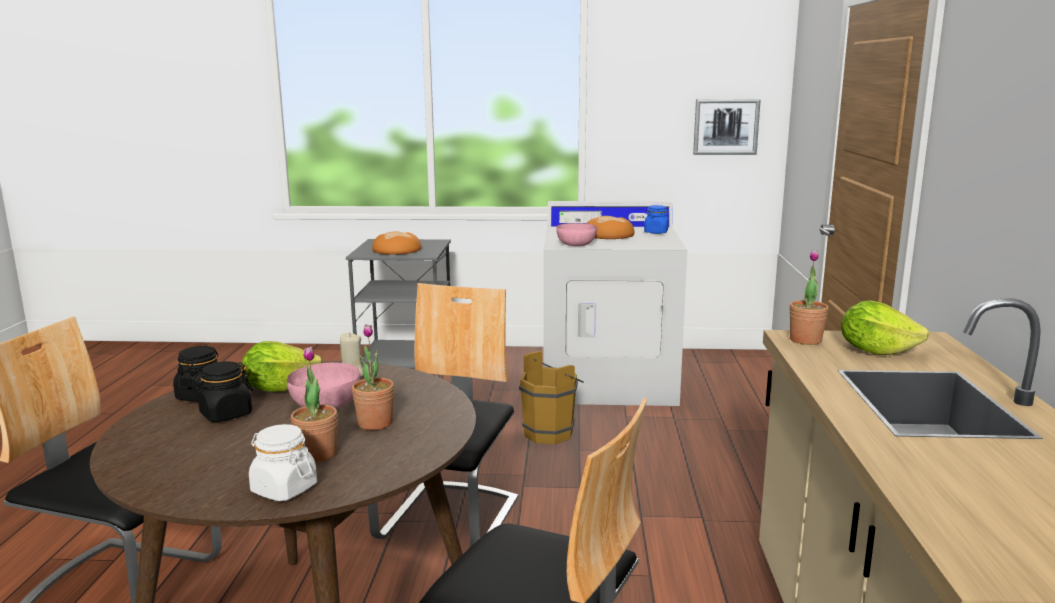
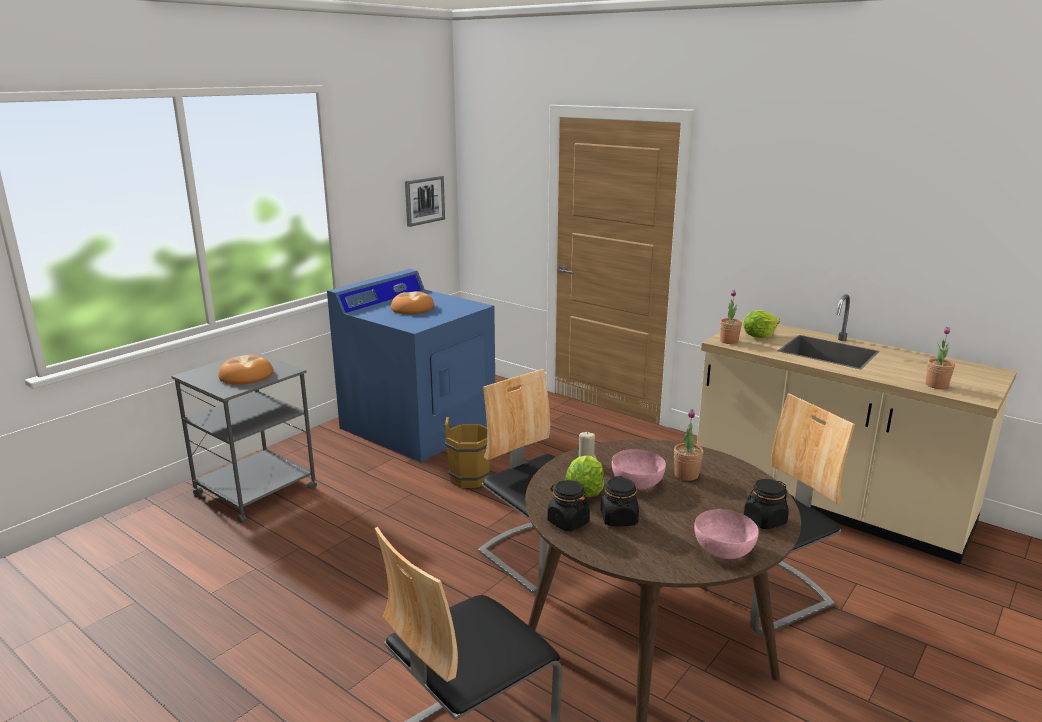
camera: 55 degrees left, 5 degrees up
(284, 489) = (764, 520): white jar -> black jar
(317, 454) = (721, 501): potted plant -> potted plant (936, 385)
(576, 244) = (421, 322): pink bowl -> pink bowl (723, 549)
(609, 378) = (419, 425): white washing machine -> blue washing machine
(656, 232) = (432, 297): blue jar -> none

